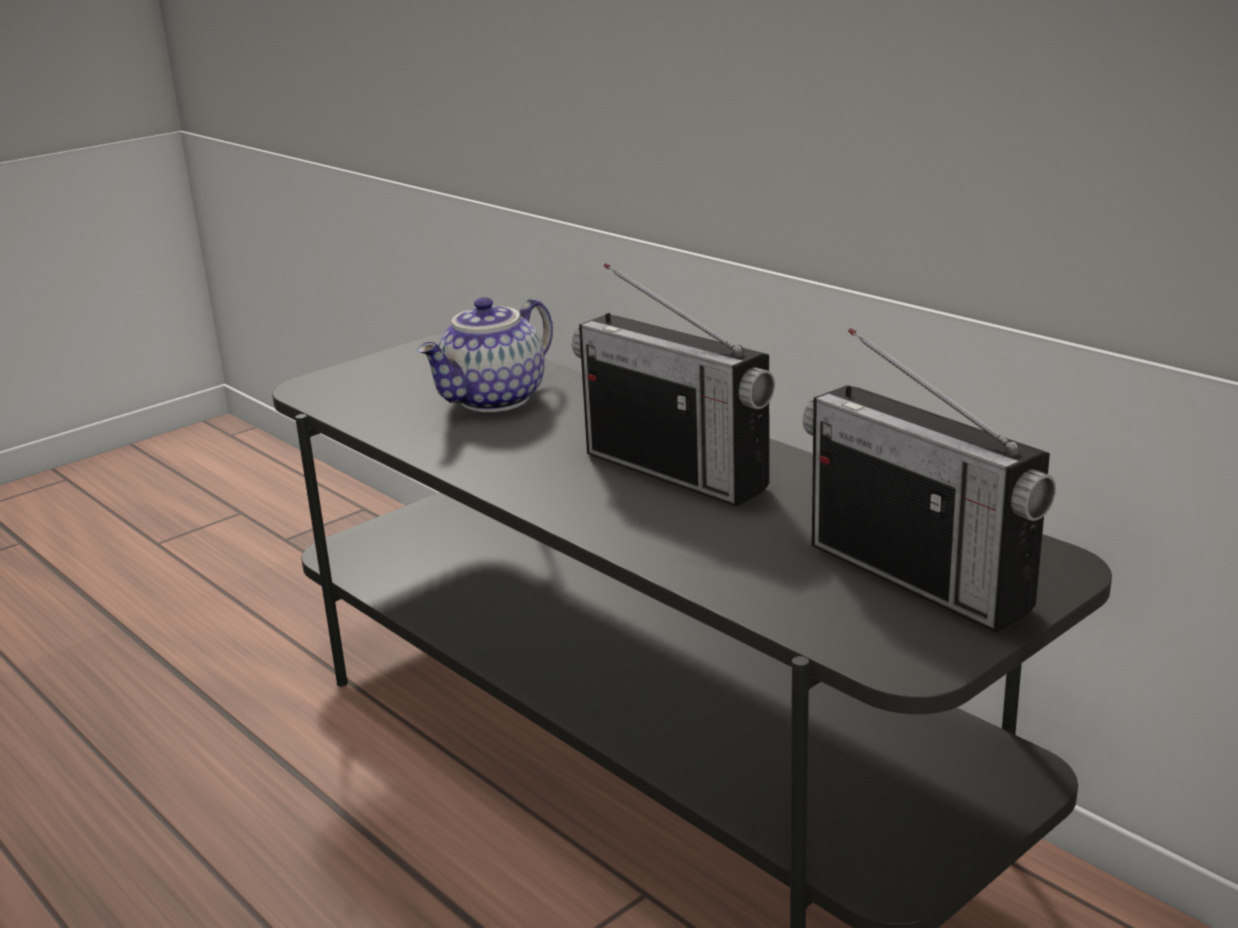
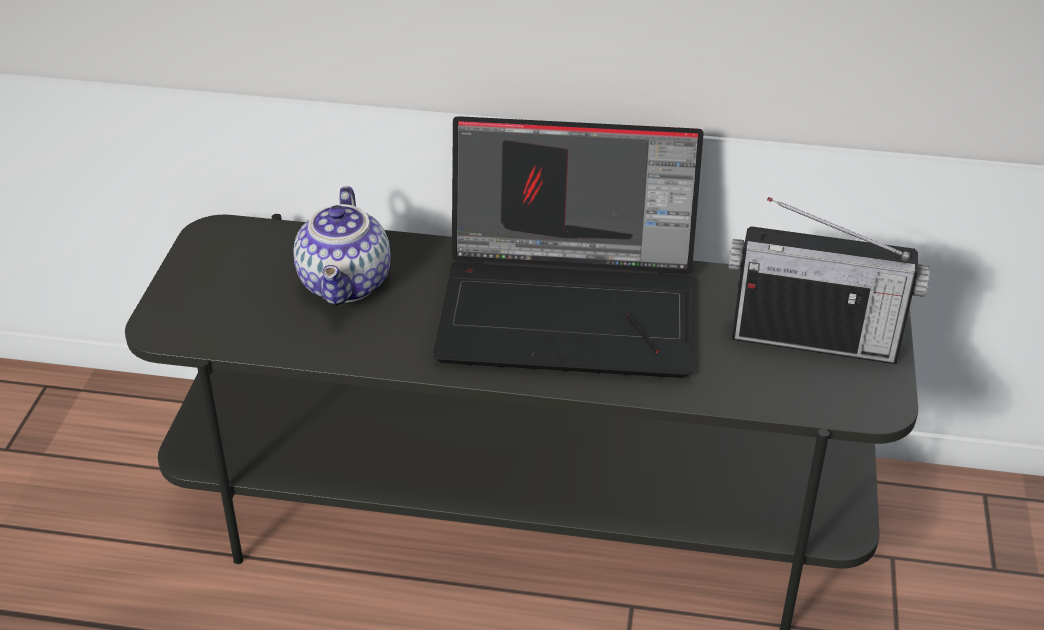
camera: 40 degrees left, 15 degrees up
(675, 471) = (572, 307): radio -> laptop

